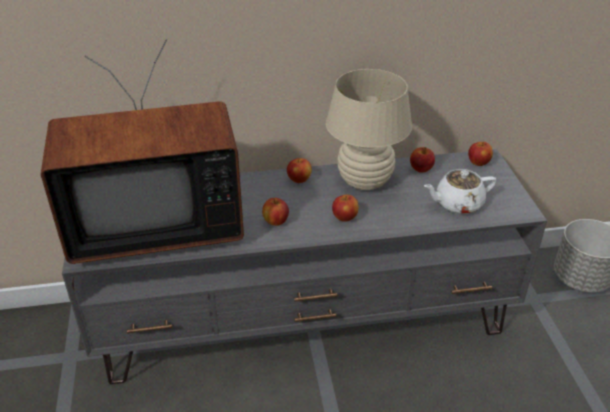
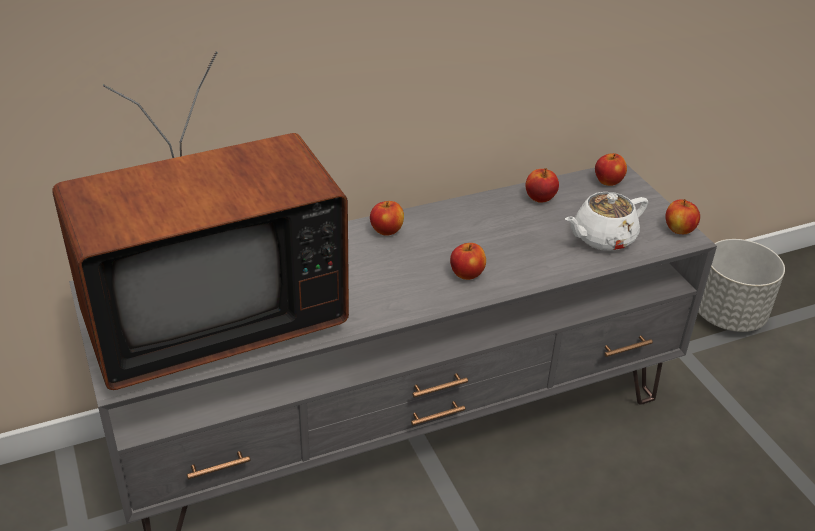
camera: 15 degrees left, 0 degrees up
(275, 221) = (377, 292): apple -> apple (679, 230)
(364, 181) = (474, 223): beige table lamp -> none

